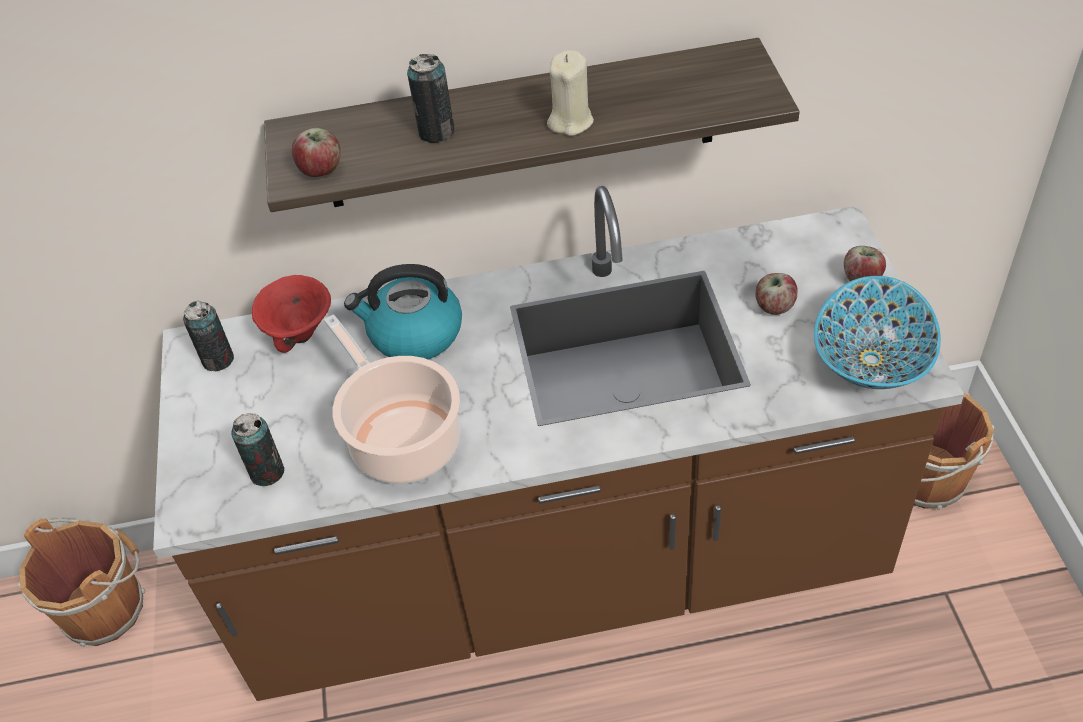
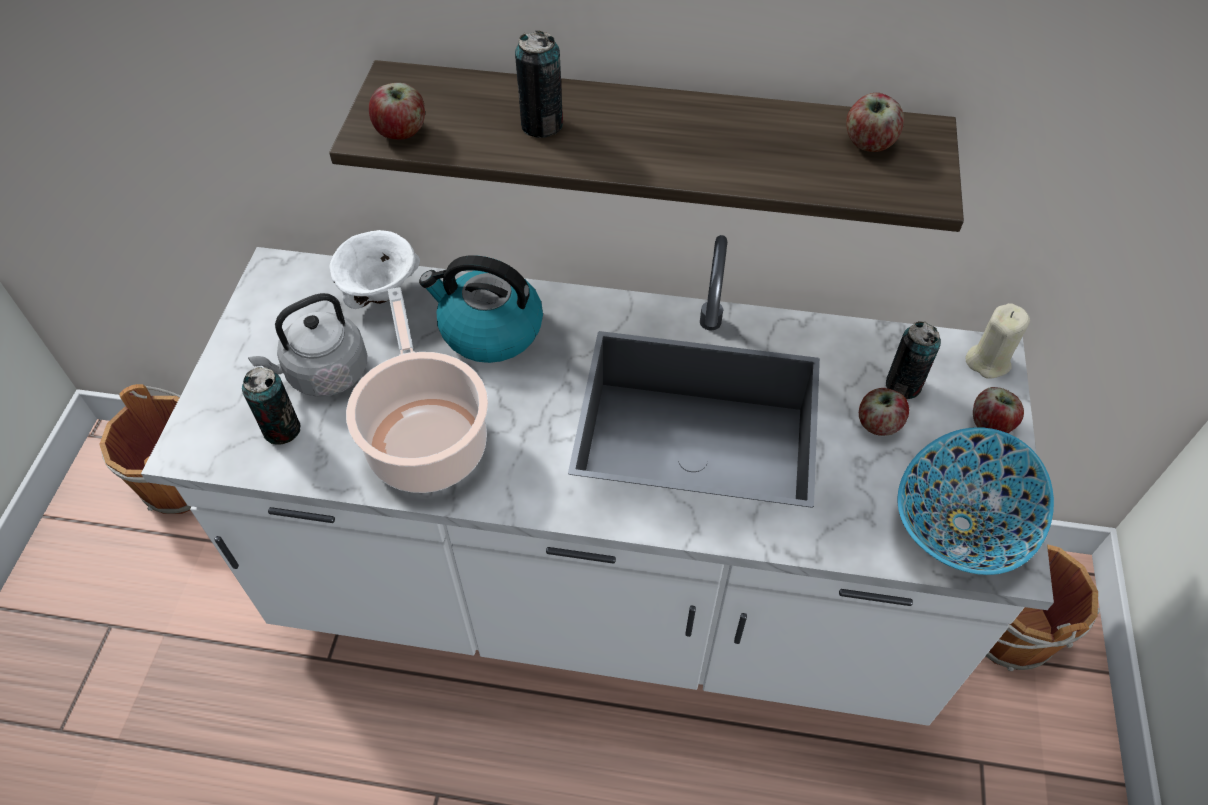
camera: 15 degrees right, 5 degrees up
(218, 360) = (291, 295): can -> can (903, 385)
(282, 415) = (323, 374): none -> grey kettle
(301, 332) = (382, 292): red bowl -> white bowl
(563, 572) = (604, 597): brown counter -> white counter
(570, 121) = (692, 156): beige candle -> beige candle (988, 361)
(703, 75) = (868, 144): none -> apple

